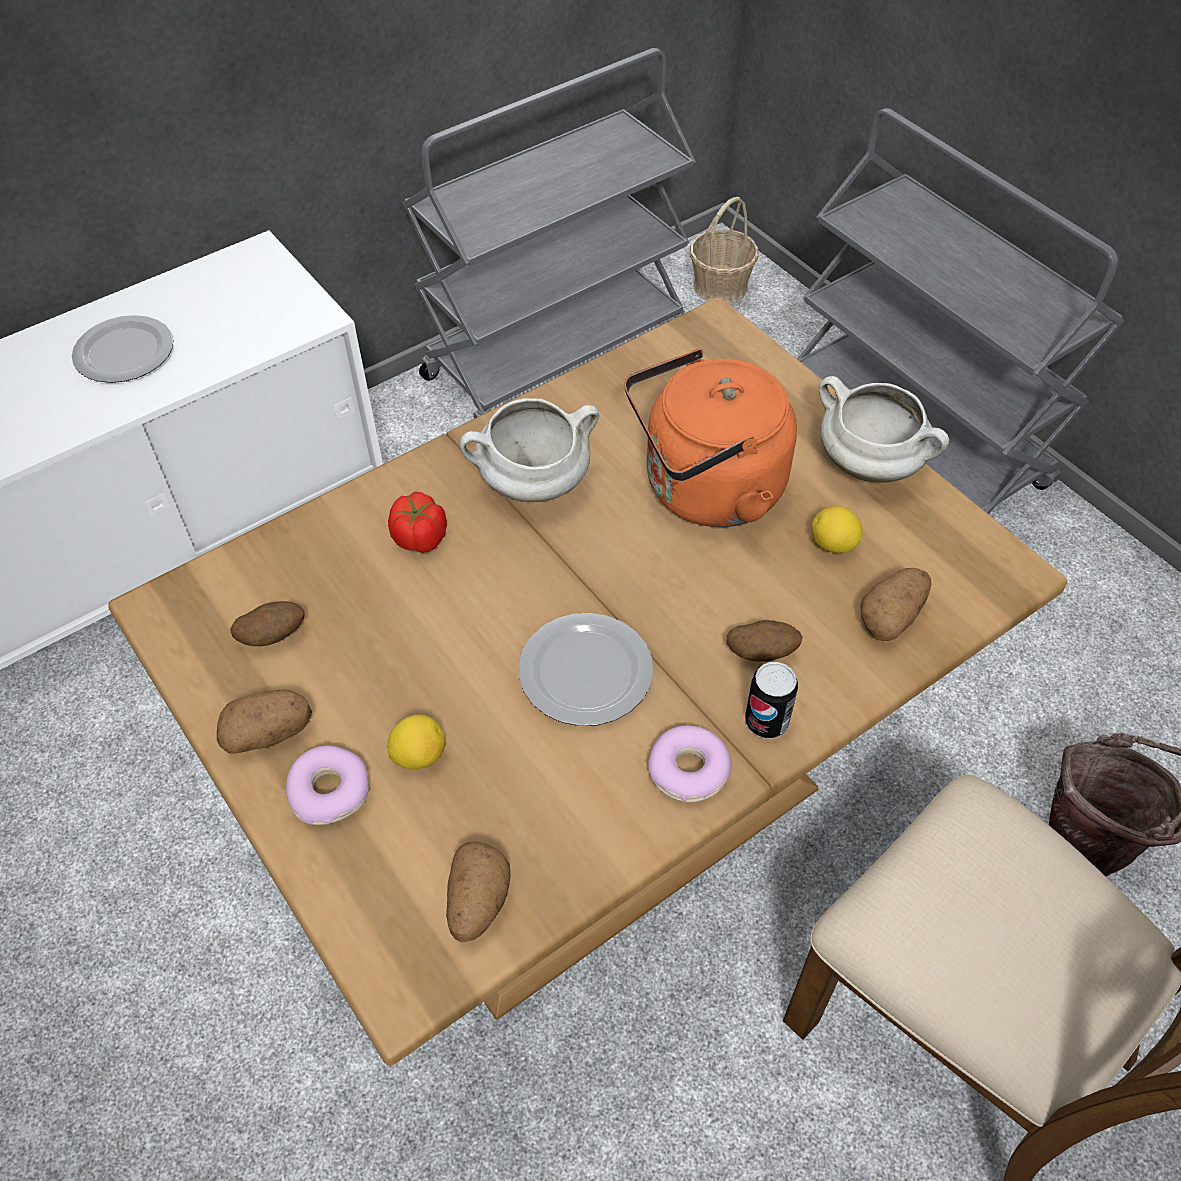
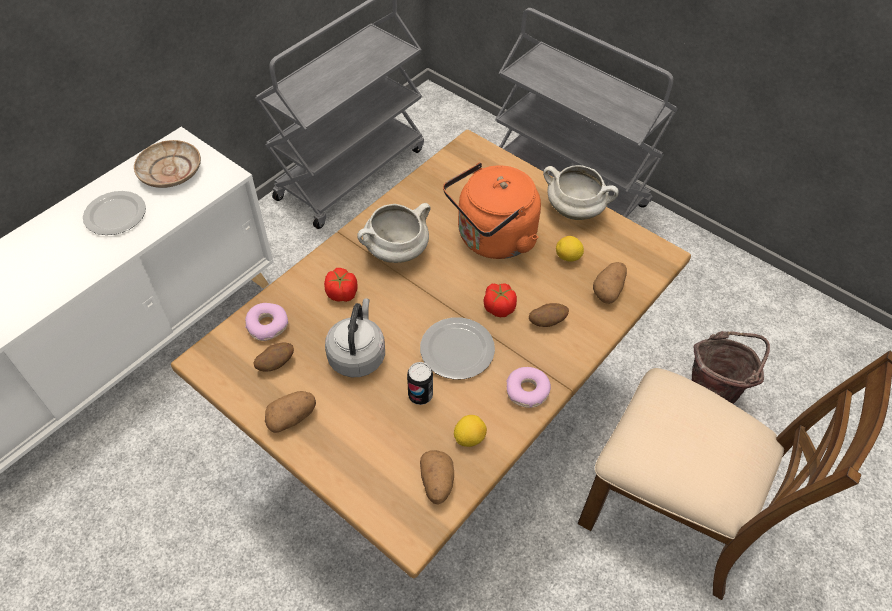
camera: 15 degrees left, 0 degrees up
(229, 298) = (170, 171): none -> beige plate
(330, 791) = (337, 442): donut -> donut (267, 325)
(412, 647) = (357, 355): none -> grey kettle
(419, 755) = (380, 412): lemon -> lemon (469, 438)
(682, 611) = (499, 307): none -> tomato
(721, 286) = (437, 117): basket -> none
(766, 722) = (560, 357): can -> can (420, 395)

